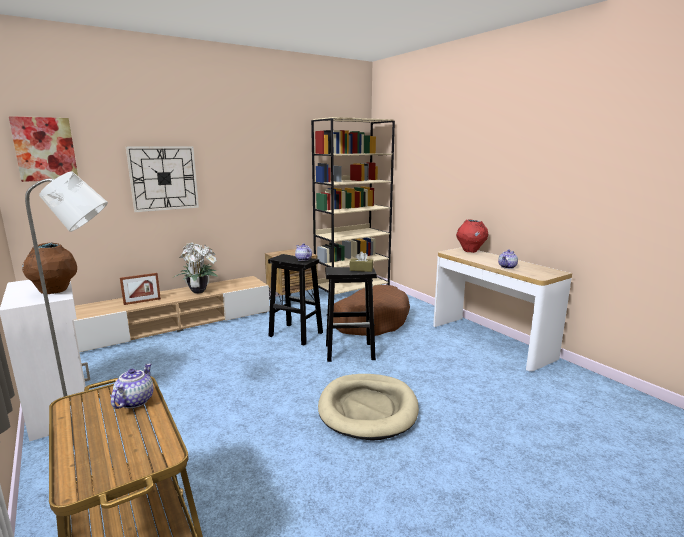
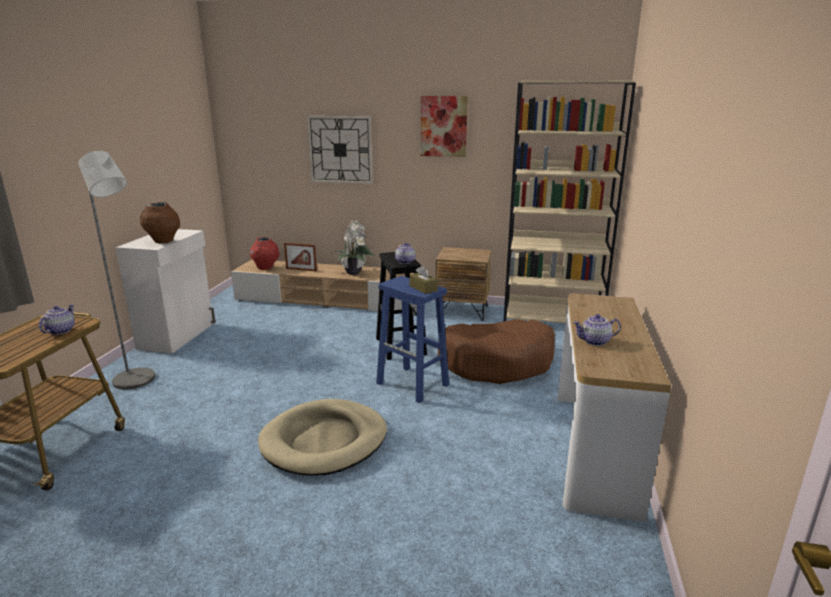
camera: 45 degrees right, 5 degrees up
(45, 149) = (247, 117): picture -> picture (443, 126)
(134, 401) = (60, 331): teapot -> teapot turned 45 degrees counterclockwise
(350, 352) = (413, 384): black stool -> blue stool
(470, 251) = (620, 305): red vase -> red vase (266, 268)

